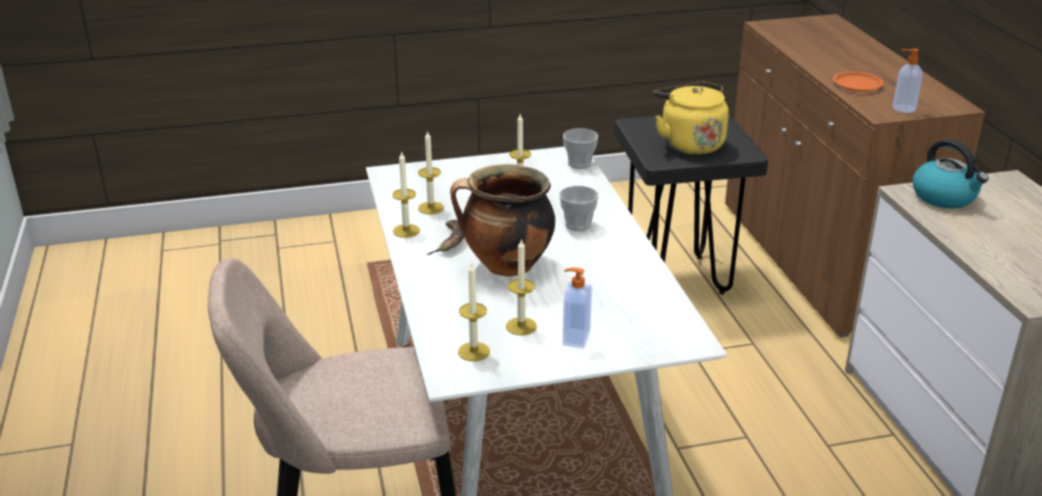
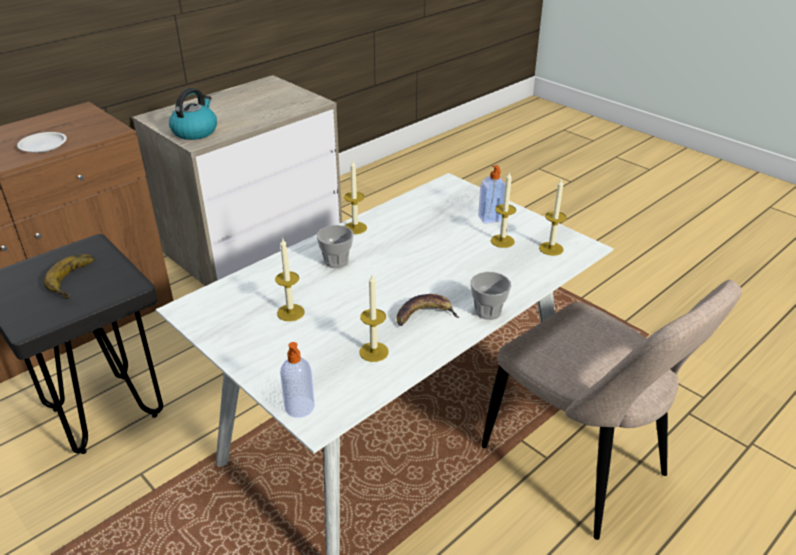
camera: 120 degrees left, 5 degrees up
(406, 231) = (430, 348): candle -> candle (355, 228)
(506, 266) = (435, 272): cooking pot -> none
(579, 163) = (208, 296): cup -> cup (488, 311)
(689, 143) = (77, 279): yellow kettle -> banana
(857, 85) = (43, 145): orange plate -> white plate
(903, 108) = (96, 124): soap dispenser -> soap dispenser (300, 408)

